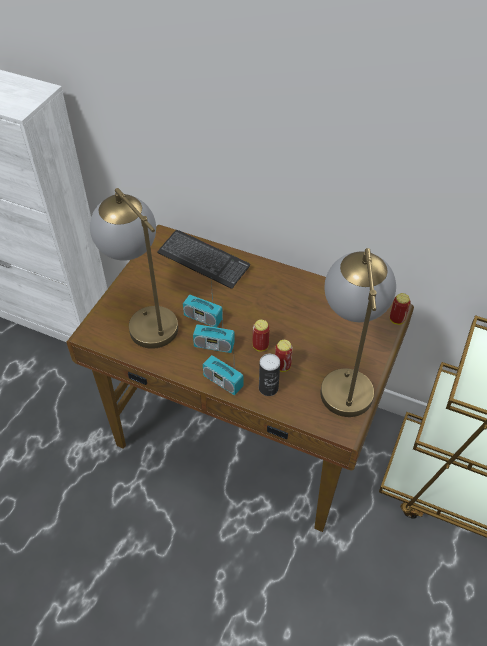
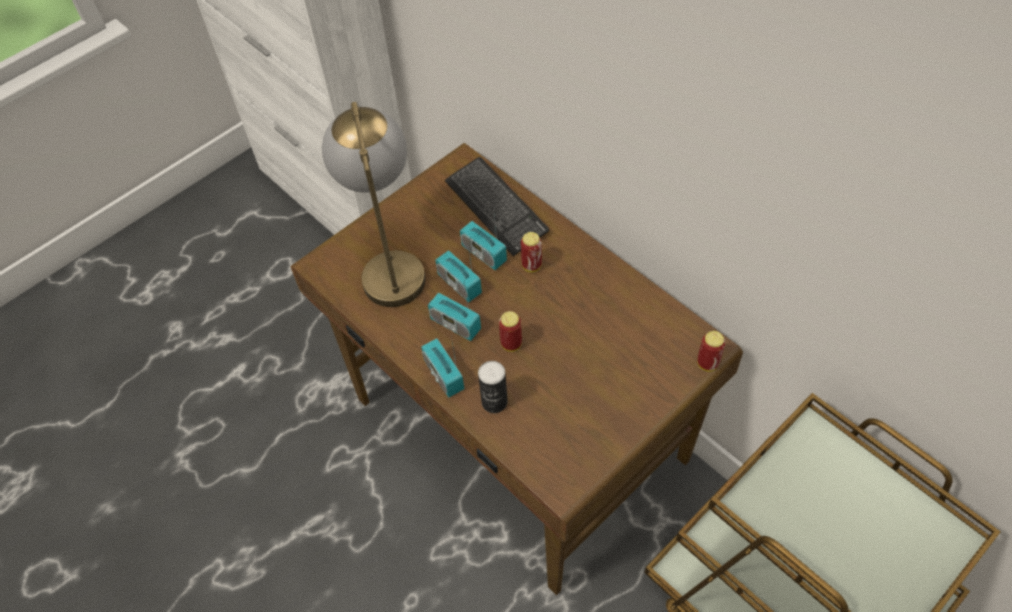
camera: 25 degrees right, 5 degrees up
(210, 293) = (484, 254): none -> radio
(282, 366) = (525, 379): can -> can (531, 265)
(344, 378) = (596, 421): table lamp -> none

